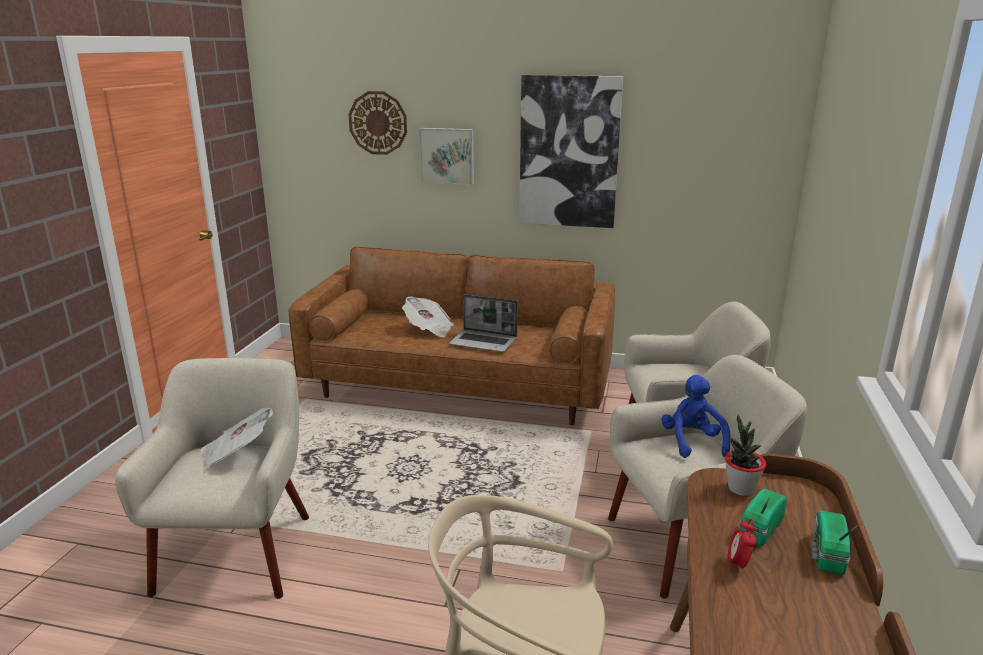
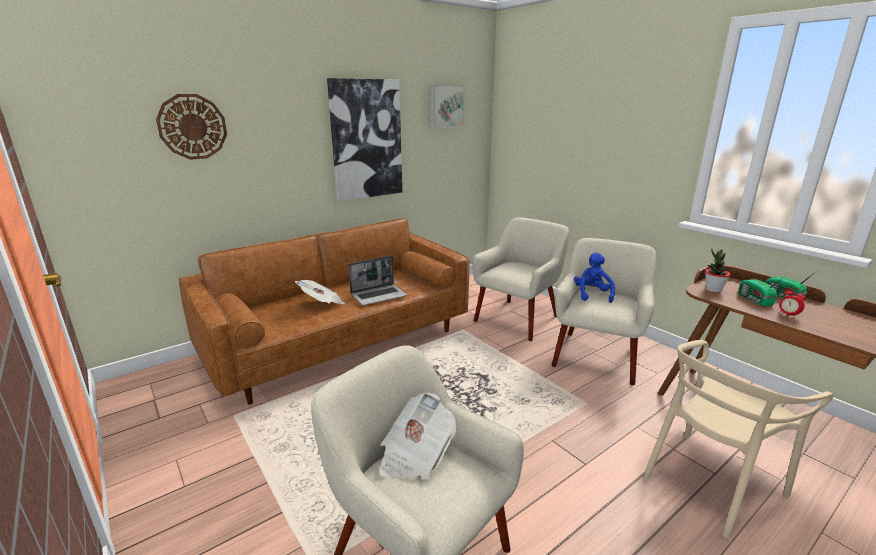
camera: 50 degrees left, 0 degrees up
(447, 155) = (269, 153): picture -> picture (446, 106)
(692, 442) = (592, 294): blue plush toy -> blue plush toy turned 60 degrees clockwise

